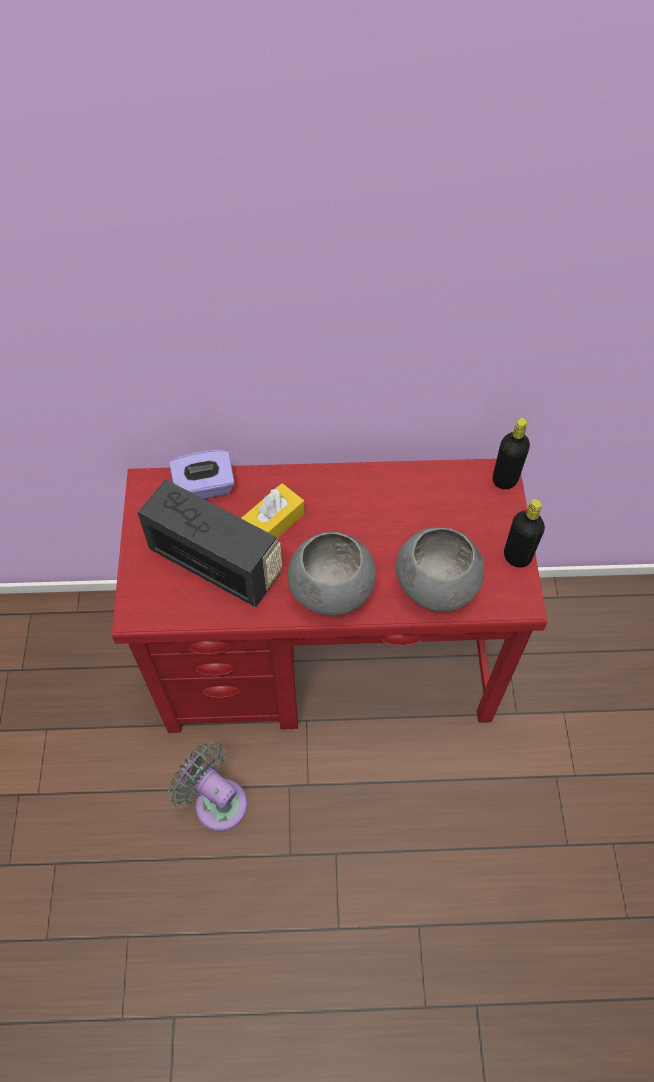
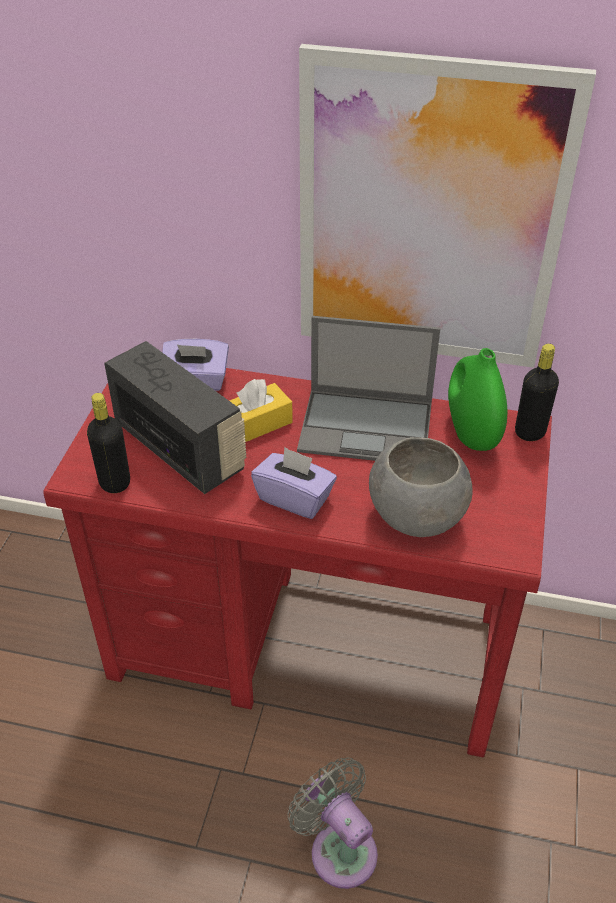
camera: 15 degrees right, 15 degrees down
(216, 801) = (133, 764): grey fan -> grey fan (339, 848)
(331, 592) = (294, 498): grey bowl -> purple tissue box
(370, 504) = (368, 427): none -> laptop
(407, 332) = (429, 217): none -> picture
(458, 492) = (471, 434): none -> green vase
(517, 556) = (522, 506): black bottle -> black bottle (115, 482)

